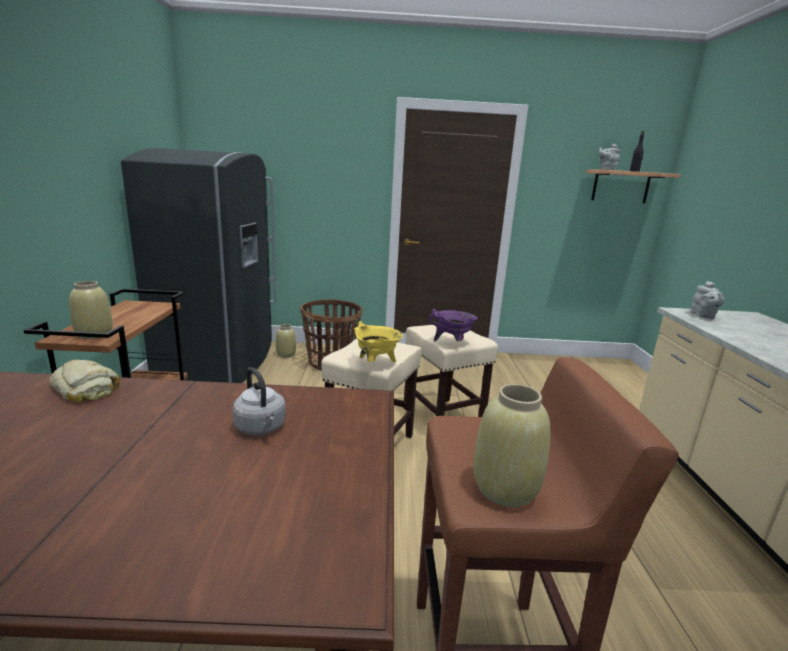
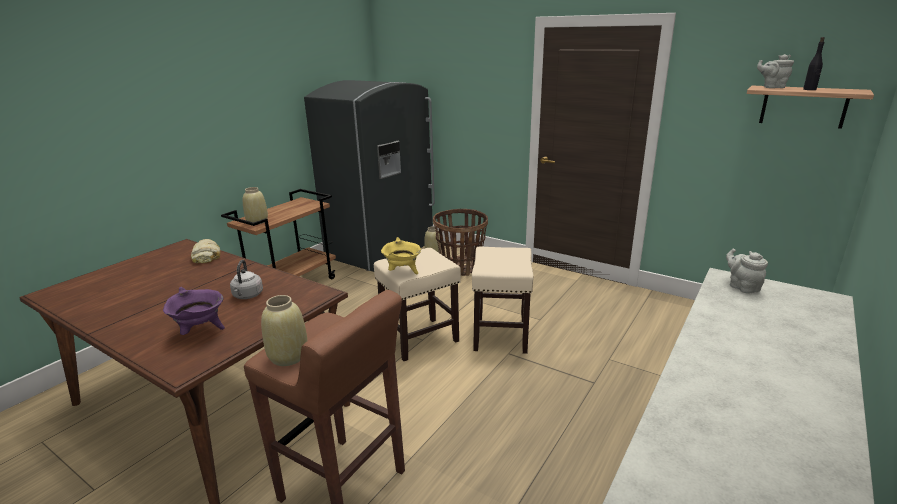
camera: 35 degrees right, 5 degrees up
(452, 342) = (490, 267): purple cooking pot -> purple cooking pot (201, 332)
(703, 316) = (742, 287): grey teapot -> grey teapot turned 120 degrees clockwise

